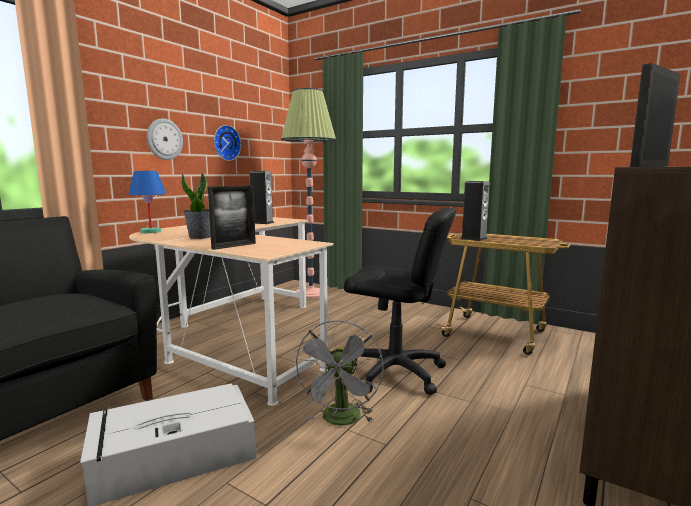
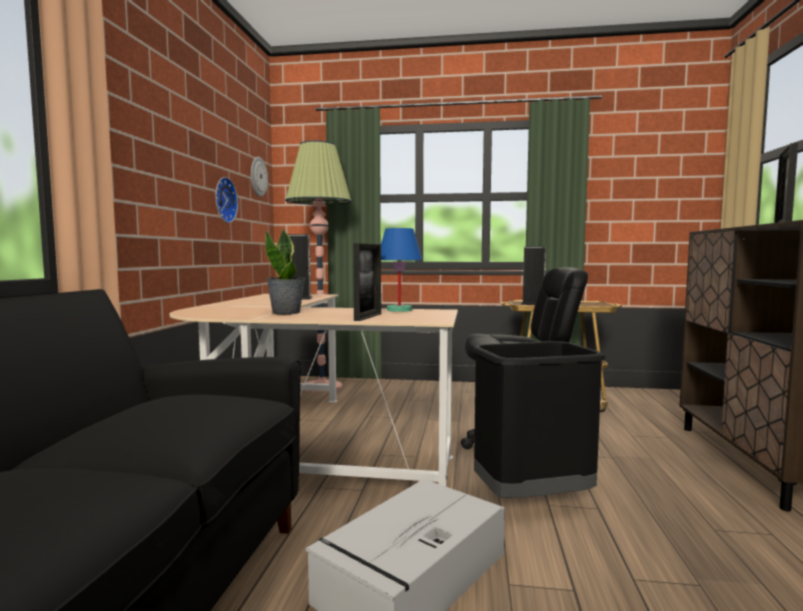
camera: 25 degrees left, 5 degrees down
(150, 231) = (189, 311): blue table lamp -> blue table lamp (399, 310)
(164, 139) = (170, 189): wall clock -> wall clock (258, 176)
(341, 421) = (532, 499): grey fan -> black trash can

